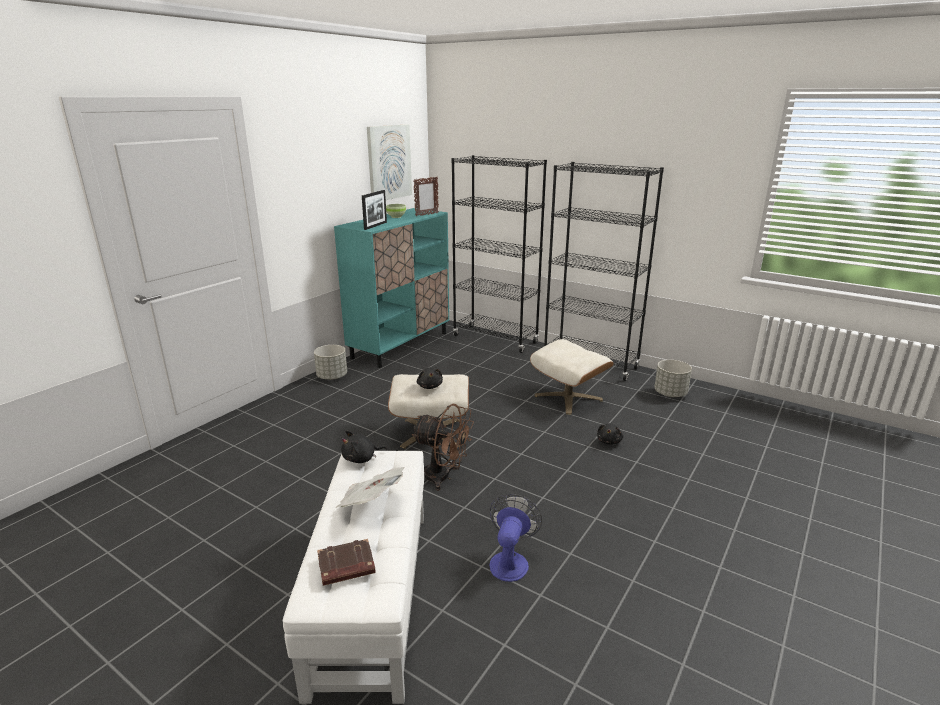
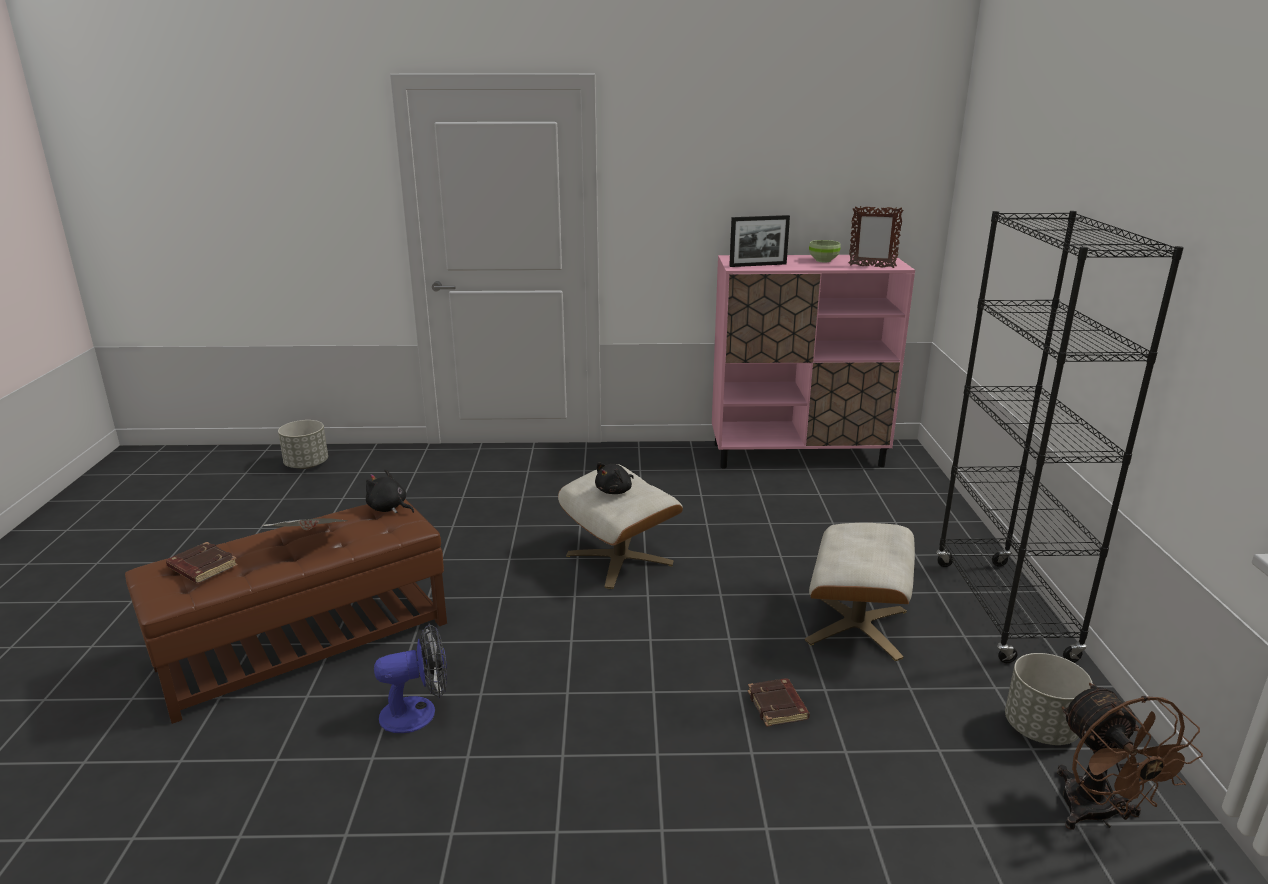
camera: 55 degrees right, 0 degrees up
(332, 376) = (660, 454): grey planter -> grey planter (307, 465)
(371, 594) = (305, 643): white ottoman -> brown ottoman
(389, 162) = (852, 177): picture -> none
(400, 345) = (798, 455): turquoise cabinet -> pink cabinet
(443, 477) = (536, 604): brown fan -> brown fan (1098, 815)
(495, 339) = (934, 505): black bookcase -> none
(609, 441) = (778, 706): black plush toy -> brown book

